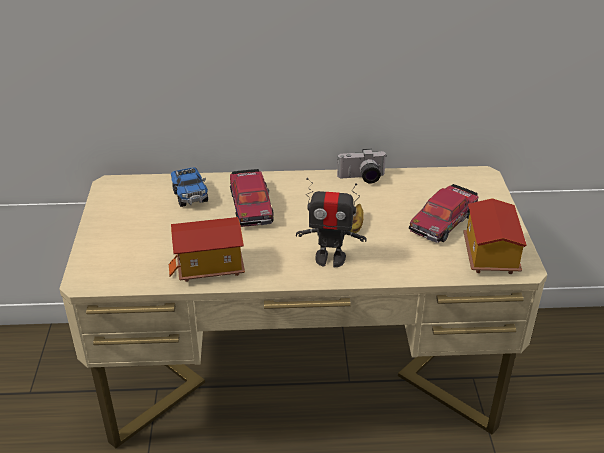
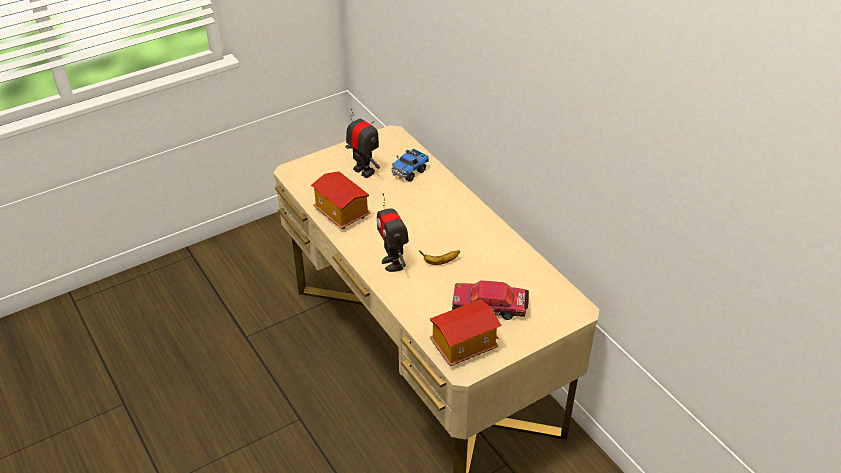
camera: 60 degrees right, 5 degrees up
(152, 225) = (363, 171): none -> toy robot
(251, 205) = (423, 203): toy car -> none
(362, 178) = (508, 243): camera -> none

